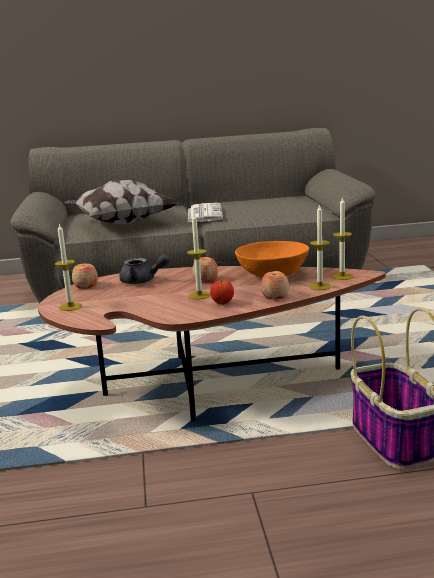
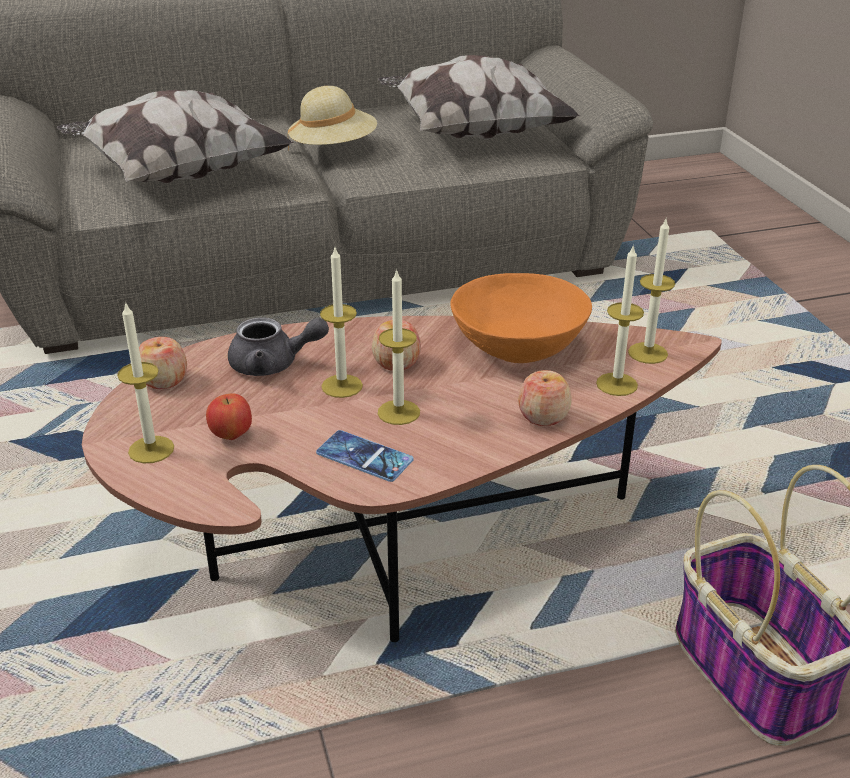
camera: 10 degrees left, 15 degrees up
(174, 287) = (342, 386): none -> candle
(175, 309) = (364, 457): none -> phone
(204, 214) = (333, 149): newspaper -> beige hat
(222, 303) = (450, 437): apple -> apple (231, 435)
(280, 207) = (472, 133): none -> pillow

